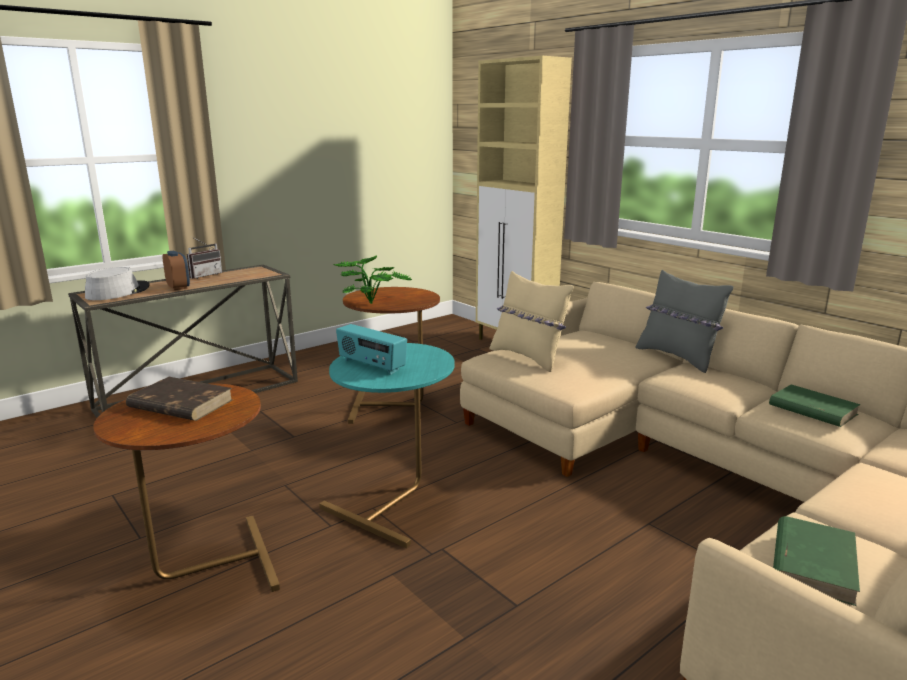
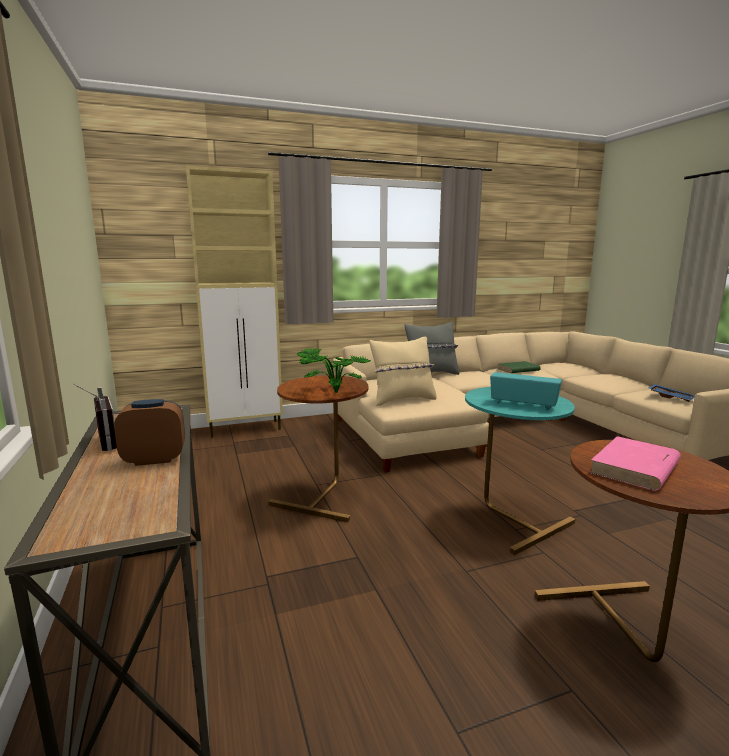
camera: 70 degrees left, 5 degrees down
(117, 292) = (104, 507): grey hat -> none
(180, 404) = (635, 468): brown book -> pink book
(371, 365) = (523, 404): radio -> radio turned 120 degrees counterclockwise
(813, 562) = (671, 397): green book -> blue tray

